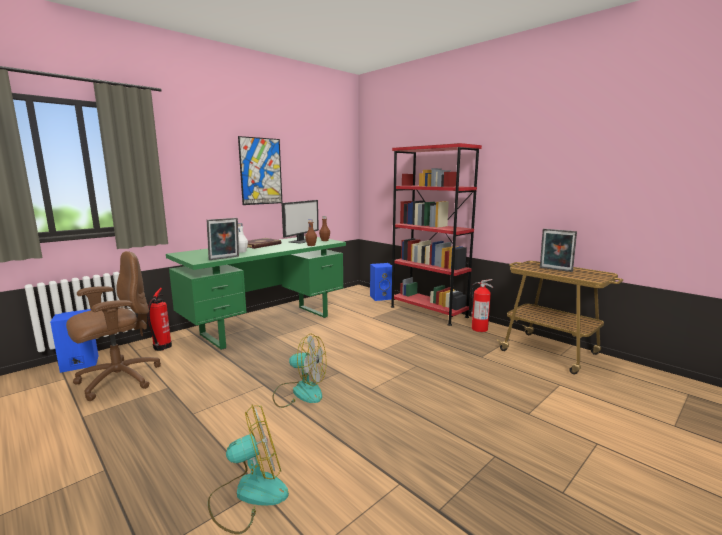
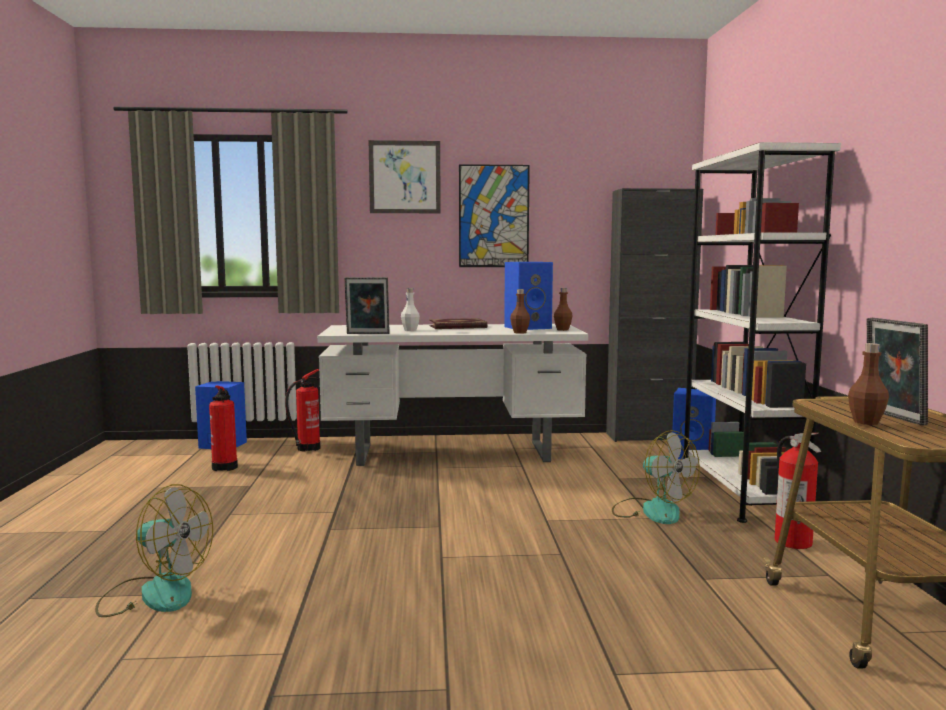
camera: 40 degrees right, 5 degrees down
(118, 380) = (226, 467): brown office chair -> fire extinguisher
(202, 143) = (404, 177): none -> picture
(267, 325) = (453, 453): green desk -> white desk
(300, 392) = (355, 531): fan -> fan (652, 510)
(301, 241) = (528, 327): monitor -> blue speaker
(347, 291) = (648, 436): none -> black cabinet
(428, 312) = (740, 493): red bookcase -> white bookcase
(560, 274) = (866, 422): none -> brown bottle

